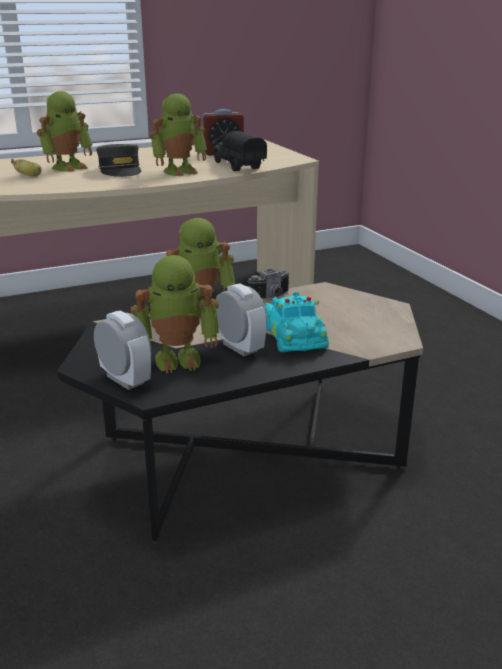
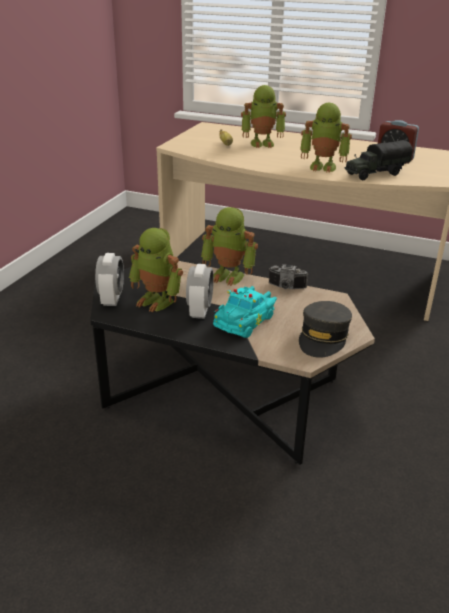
camera: 45 degrees right, 5 degrees up
(120, 170) = (287, 155): grey cap -> grey cap (323, 338)
(237, 166) = (375, 174): toy truck -> toy truck turned 135 degrees counterclockwise

